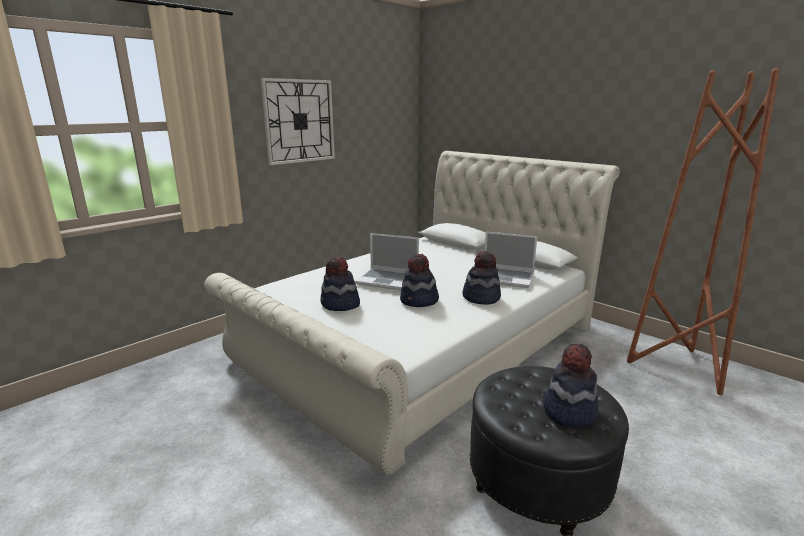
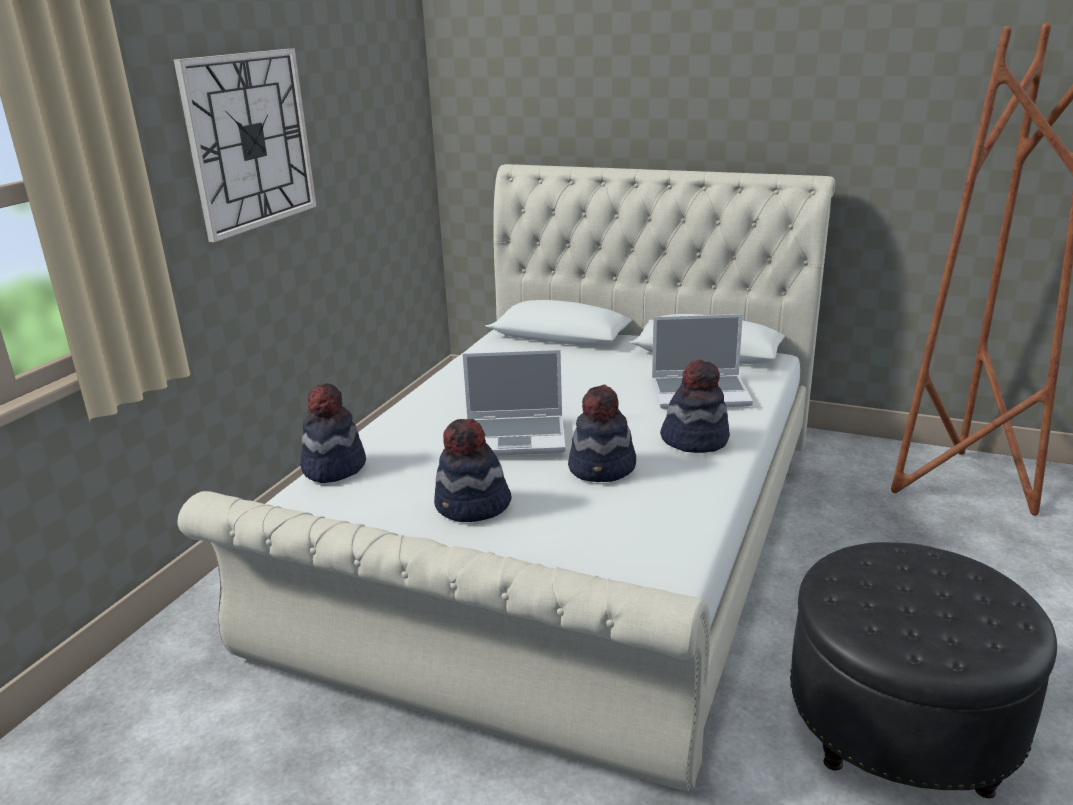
camera: 20 degrees left, 5 degrees up
(569, 411) = (964, 610): hat -> hat (333, 467)

